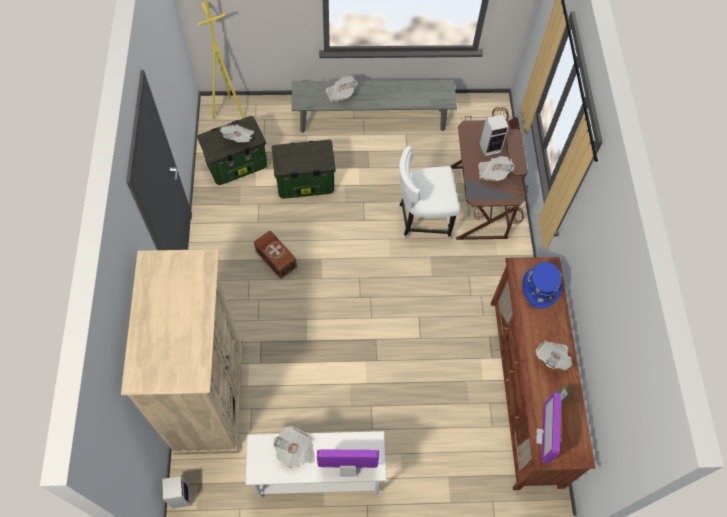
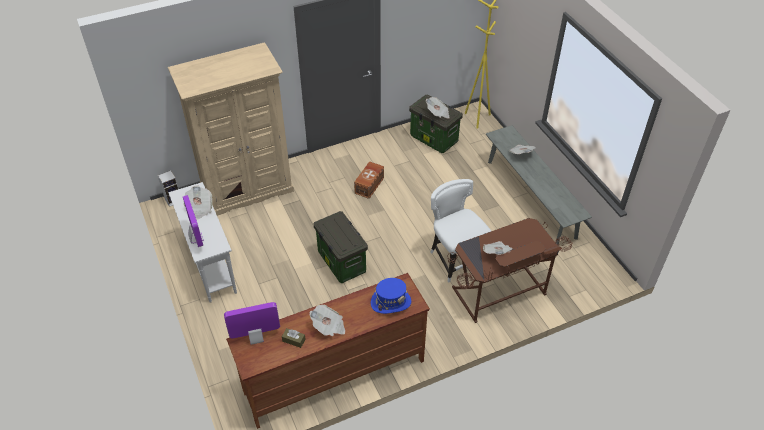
camera: 70 degrees right, 15 degrees down
(304, 184) = (442, 179): storage box -> storage box (341, 262)
(490, 147) = (521, 244): speaker -> none

